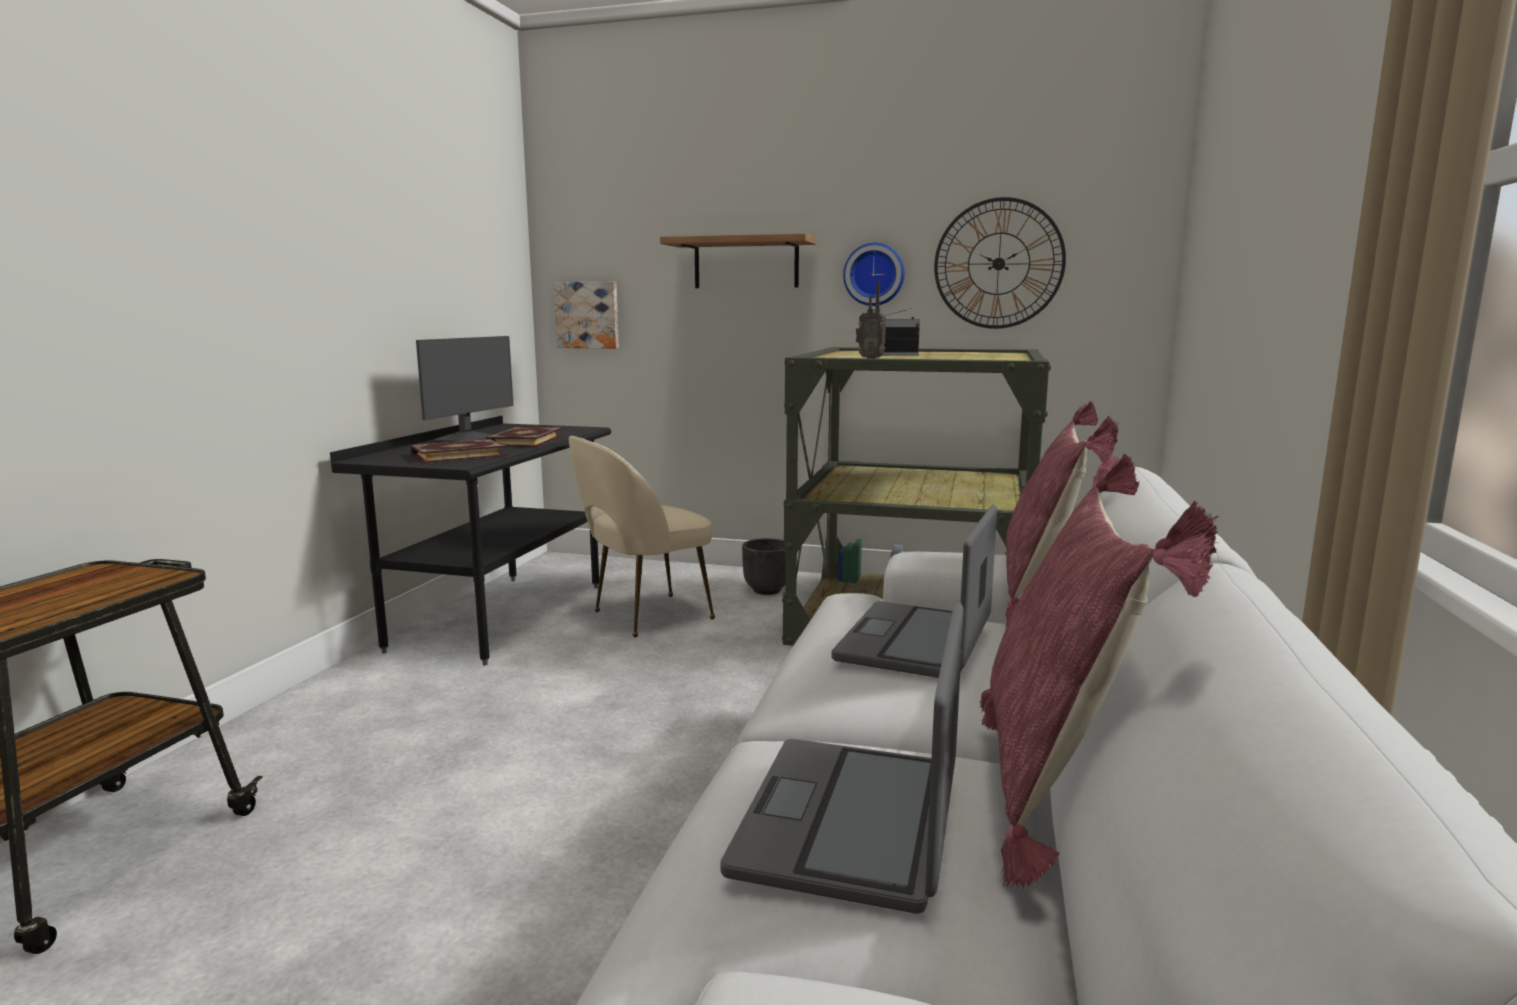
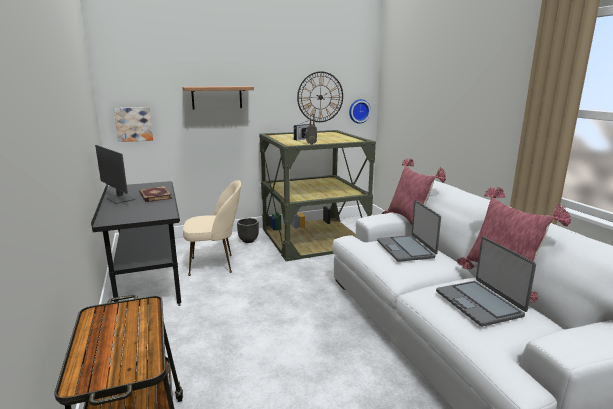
camera: 35 degrees left, 5 degrees up
(458, 455) = (147, 210): book -> none
(466, 438) = (120, 199): monitor -> monitor turned 150 degrees clockwise
(644, 617) = (216, 265): beige chair -> beige chair turned 120 degrees counterclockwise
(874, 274) = (273, 102): wall clock -> wall clock (359, 111)

